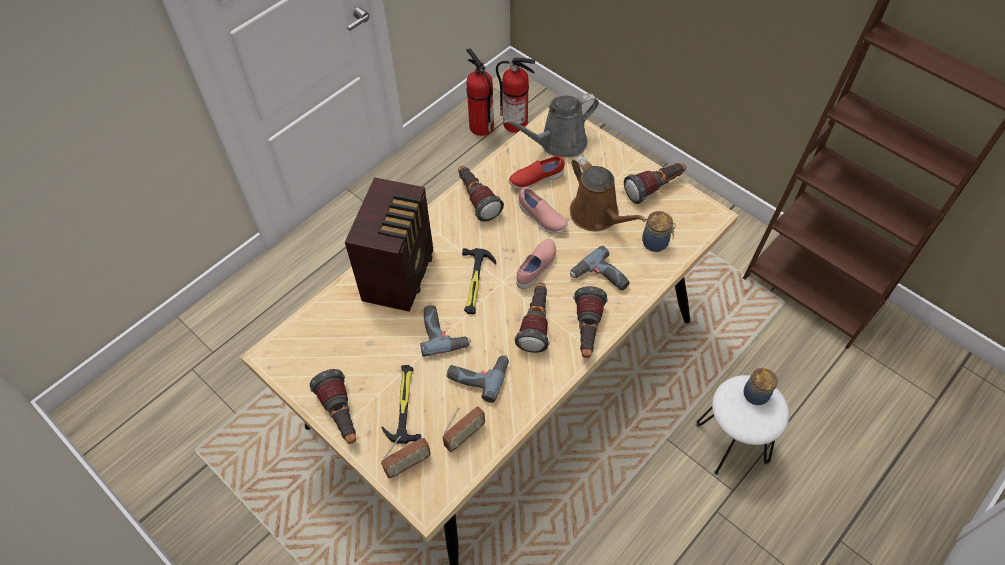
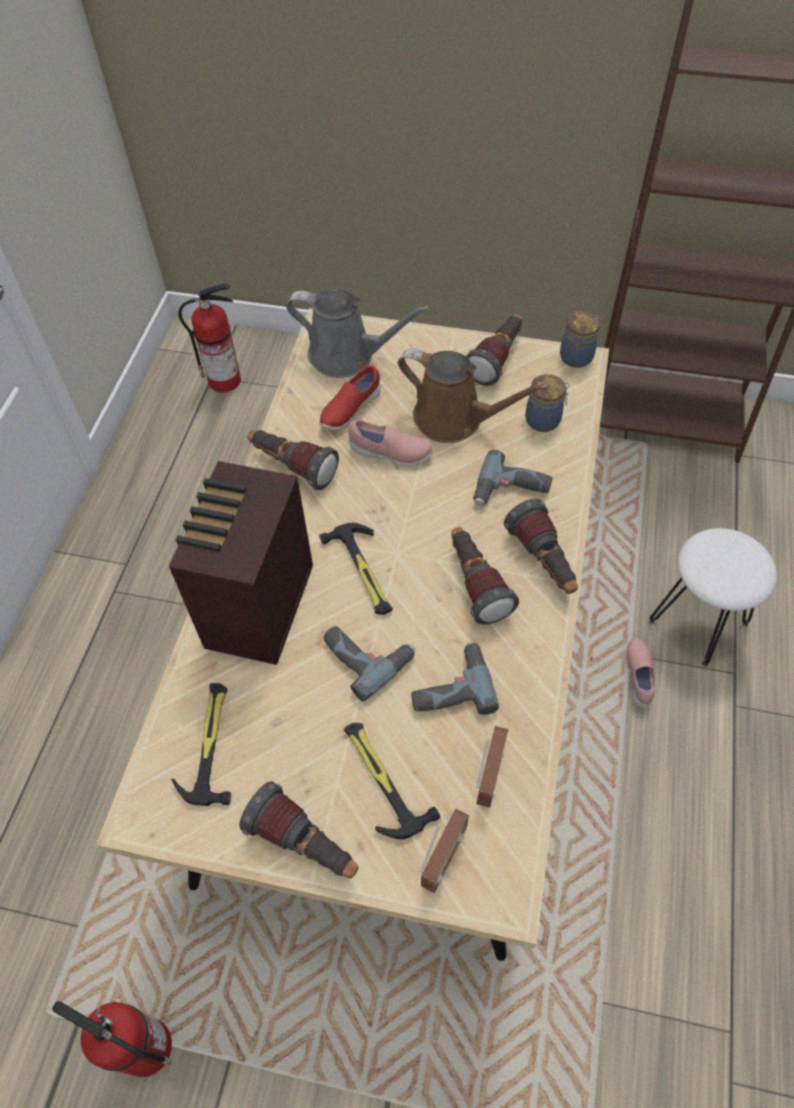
camera: 30 degrees left, 0 degrees up
(327, 336) = (210, 744): none -> hammer
(400, 274) = (256, 608): radio -> radio turned 150 degrees counterclockwise
(480, 126) = (183, 401): fire extinguisher -> fire extinguisher (144, 1047)
(536, 268) = (428, 516): pink shoe -> pink shoe (639, 676)
(558, 143) = (347, 356): grey watering can -> grey watering can turned 105 degrees counterclockwise
(757, 394) = (726, 547): jar -> jar (577, 356)

